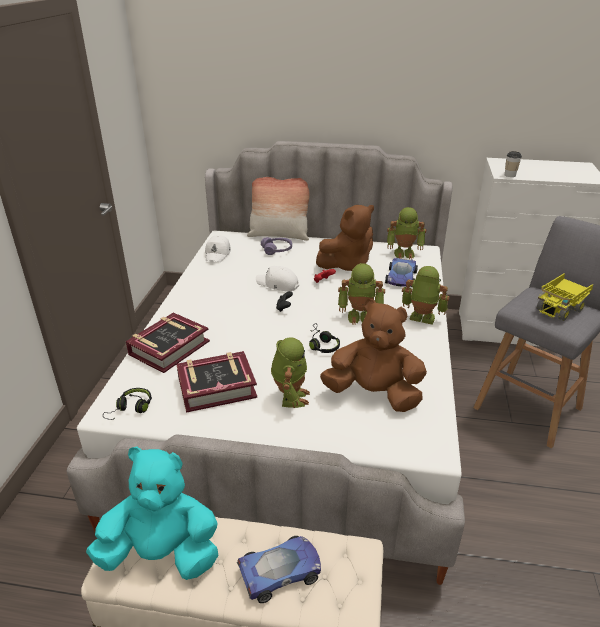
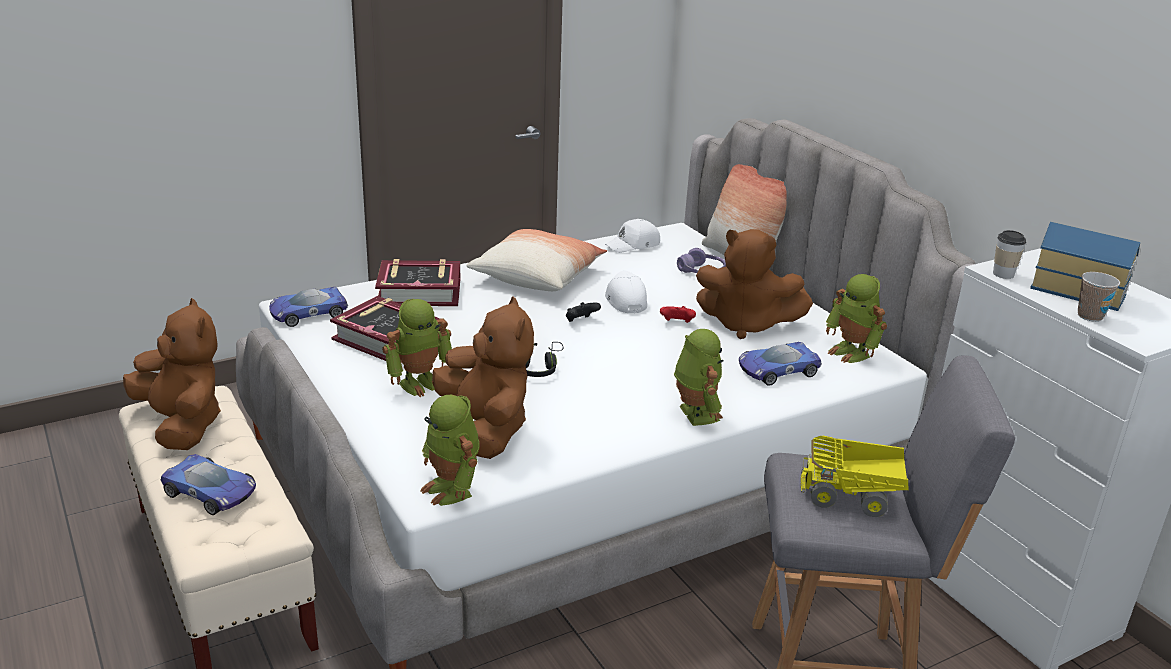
camera: 50 degrees right, 5 degrees down
(131, 409) = (307, 313): black headphones -> toy car
(162, 554) = (182, 425): turquoise plush toy -> brown plush toy
(211, 298) = (538, 276): none -> pillow
(360, 316) = (635, 371): toy robot -> toy robot (452, 489)
(538, 170) = (1077, 290): none -> toy house
(566, 178) = (1090, 316): none -> cup

